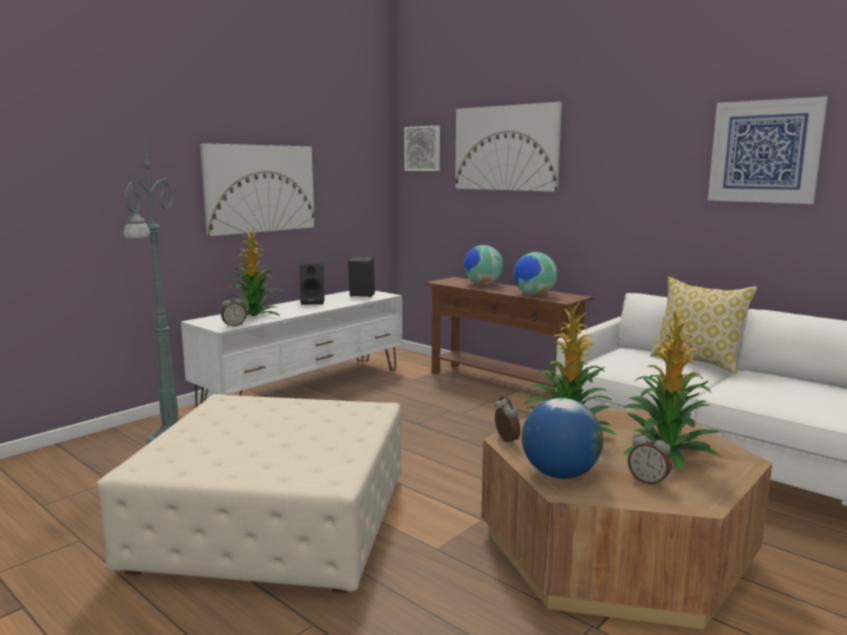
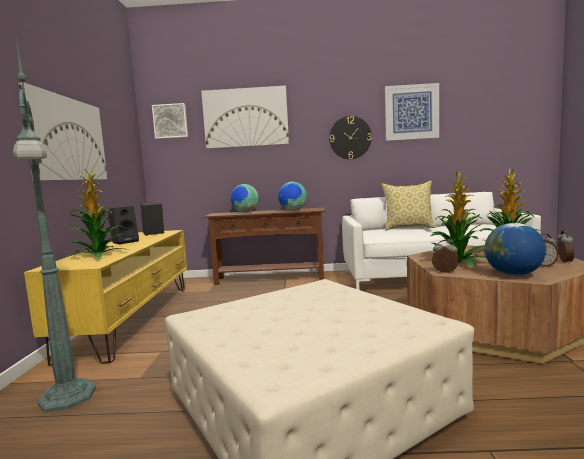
camera: 40 degrees left, 5 degrees down
(234, 325) = (100, 262): alarm clock -> alarm clock (564, 261)
(305, 387) = (133, 318): white tv stand -> yellow tv stand
(648, 190) = (350, 137): none -> wall clock

